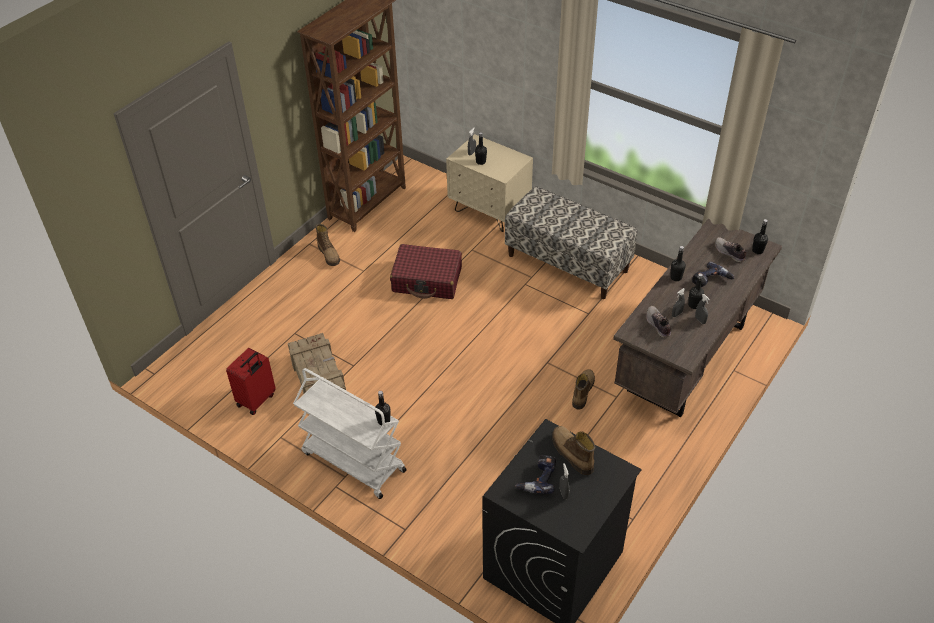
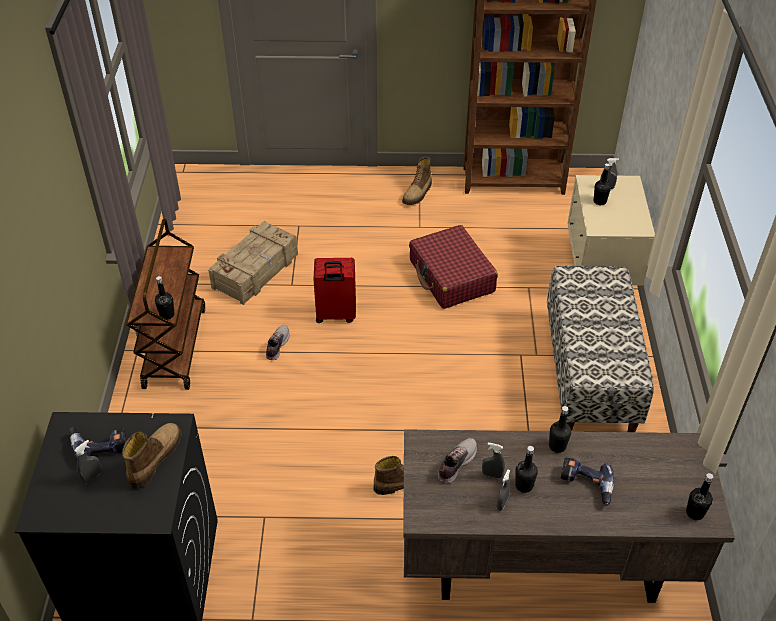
camera: 55 degrees right, 0 degrees up
(257, 400) = (200, 246): red suitcase -> red suitcase (335, 315)
(353, 462) = (174, 346): white cart -> brown cart
(729, 253) = (657, 483): shoe -> shoe (276, 346)

